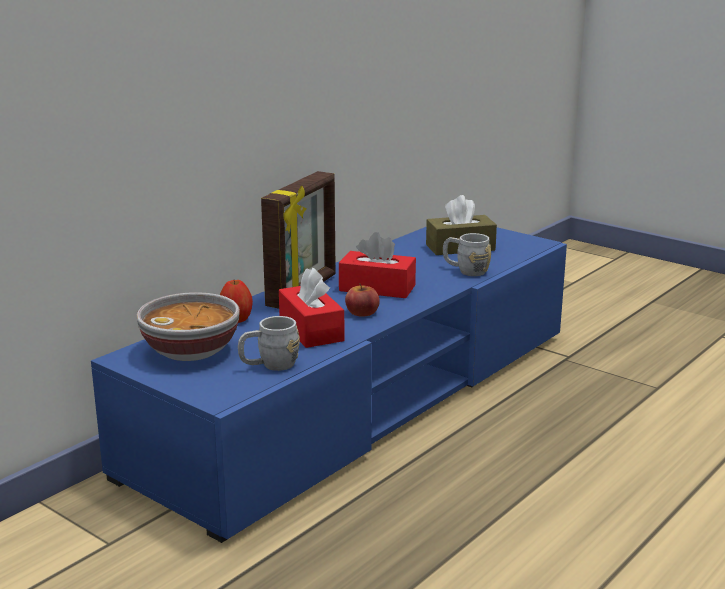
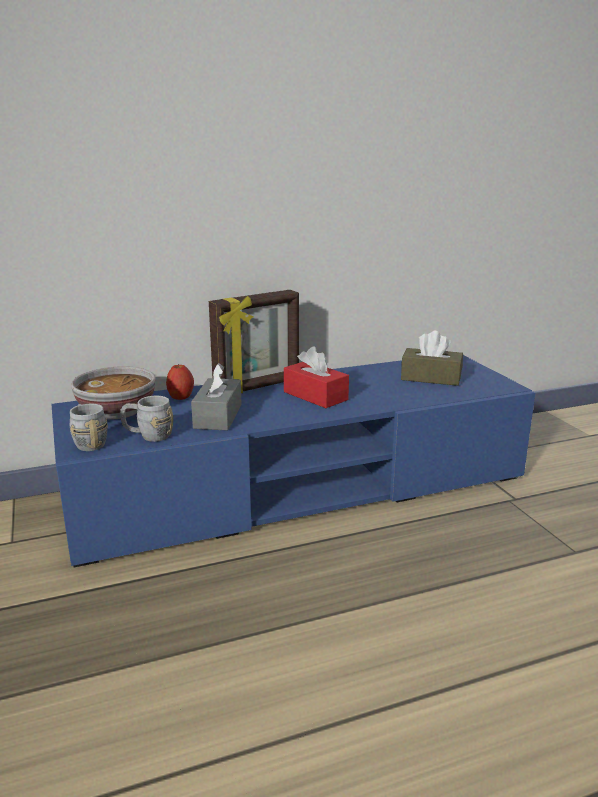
camera: 30 degrees right, 0 degrees up
(311, 330) = (218, 416): red tissue box -> grey tissue box
(362, 312) = (275, 411): apple -> none
(465, 270) = (408, 397): grey mug -> grey mug (88, 442)

